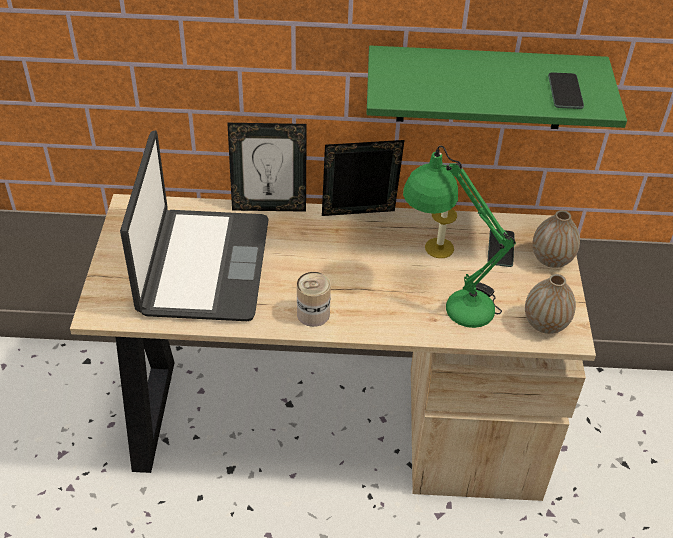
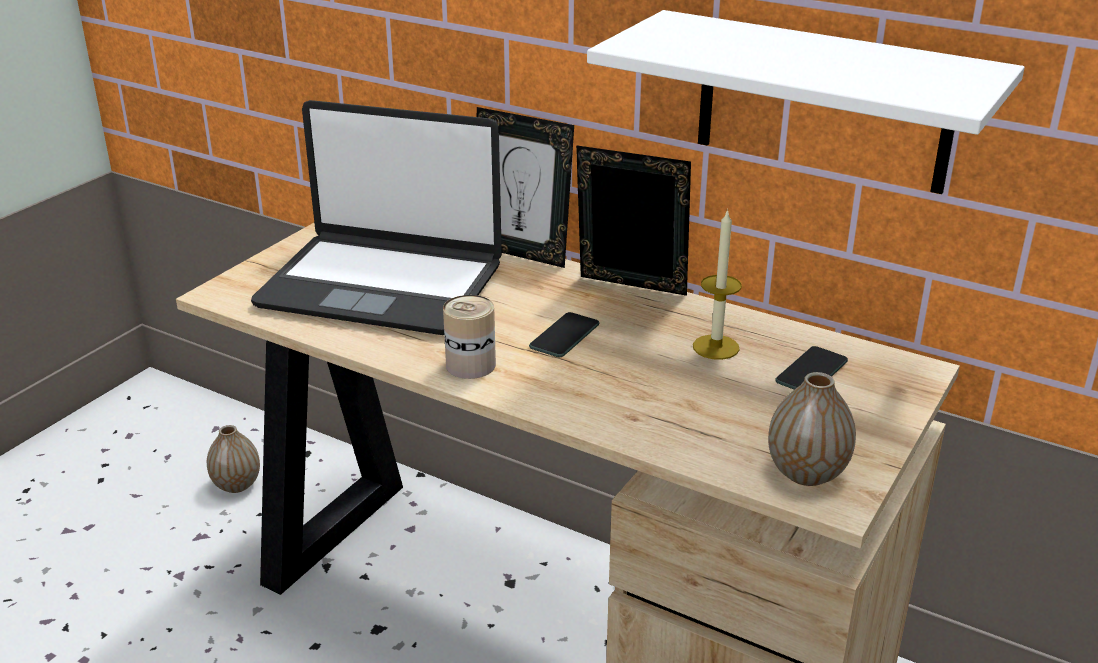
camera: 30 degrees right, 15 degrees down
(202, 266) = (382, 285): laptop -> laptop turned 75 degrees clockwise
(447, 296) = (677, 399): green table lamp -> none
(482, 88) = (823, 102): green shelf -> white shelf
(551, 259) = (884, 404): vase -> vase (237, 485)
(565, 91) = (906, 80): phone -> phone (564, 336)

